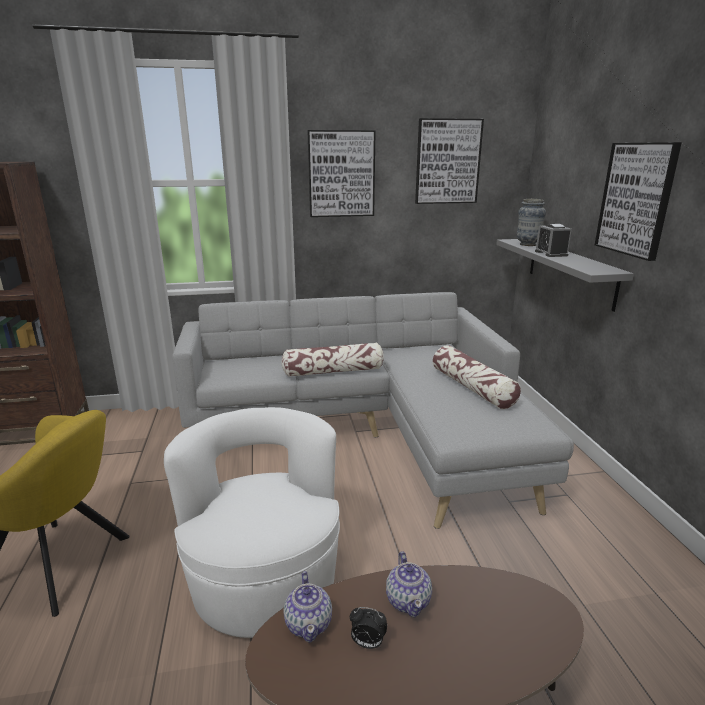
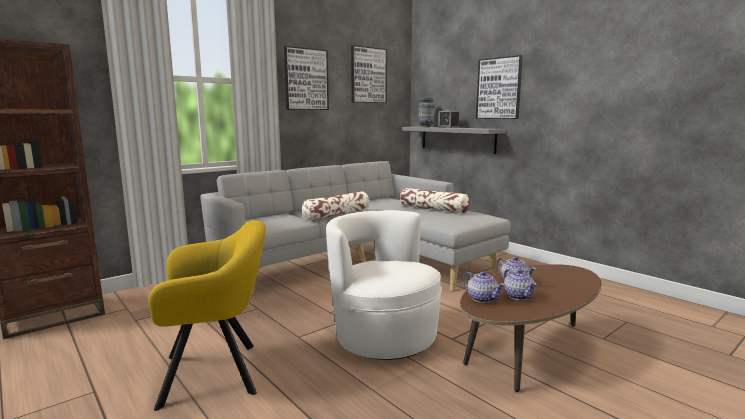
camera: 30 degrees left, 10 degrees down
(367, 643) = (518, 296): alarm clock -> teapot

